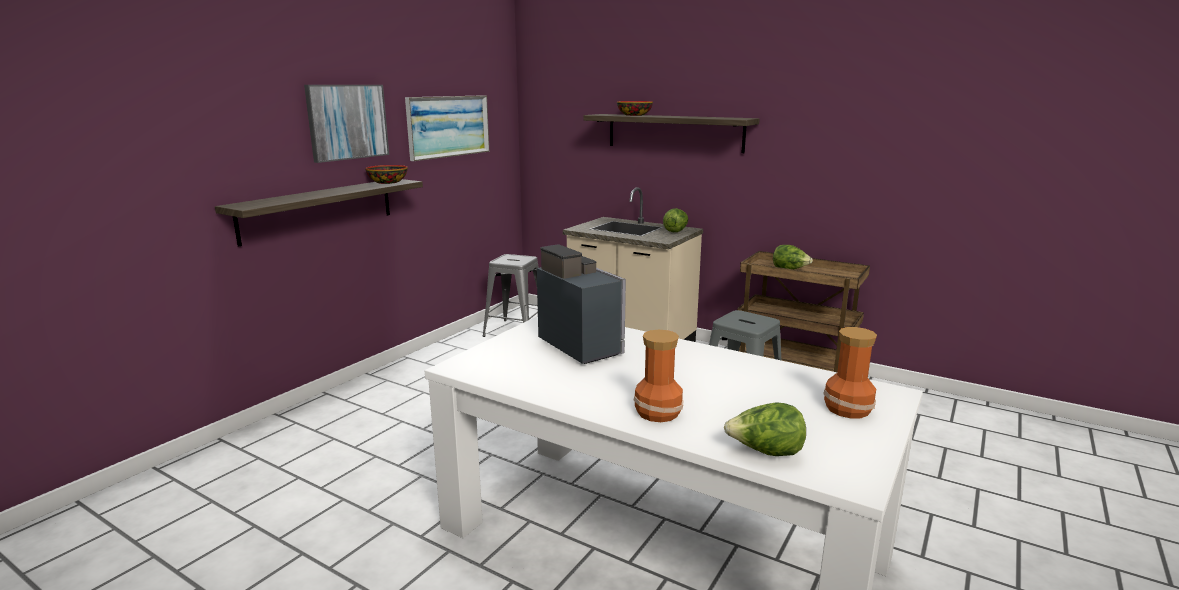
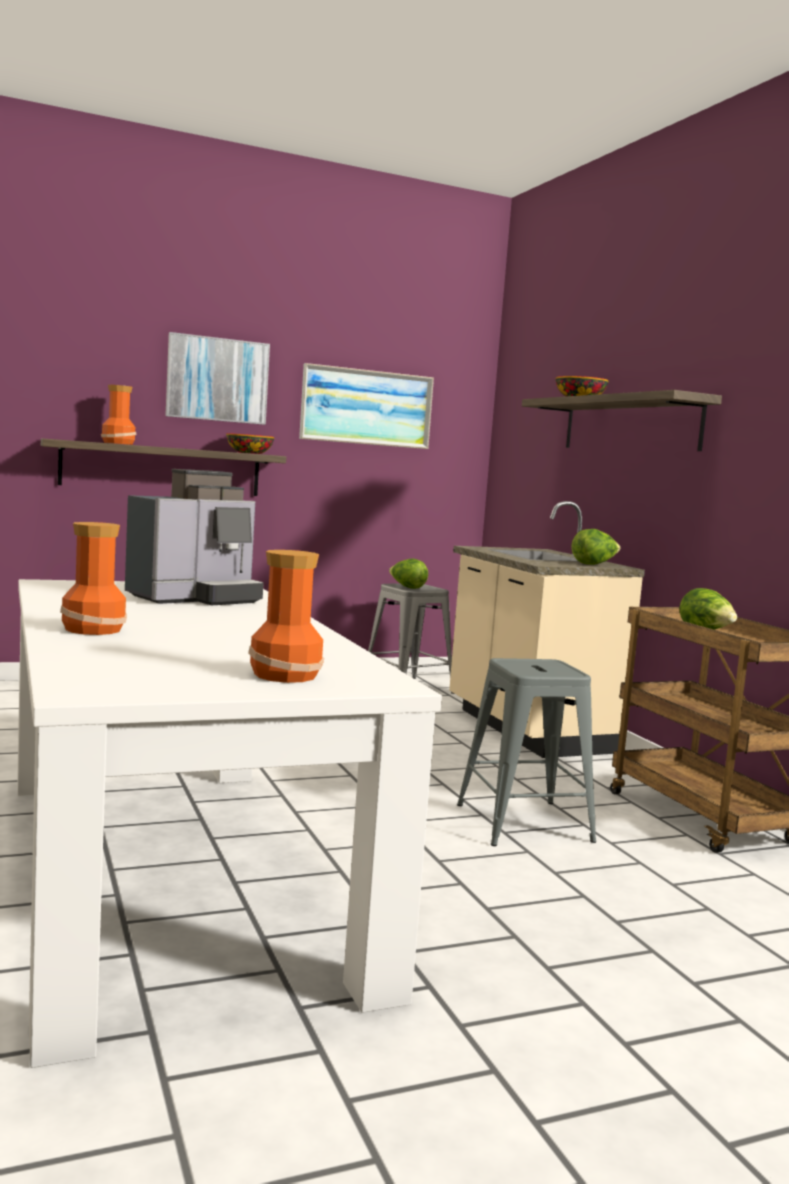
camera: 35 degrees right, 10 degrees down
(295, 198) = (119, 443): none -> vase
(582, 345) = (196, 598): coffee machine -> coffee machine turned 45 degrees clockwise
(765, 452) = (82, 663): lettuce -> lettuce (407, 587)

